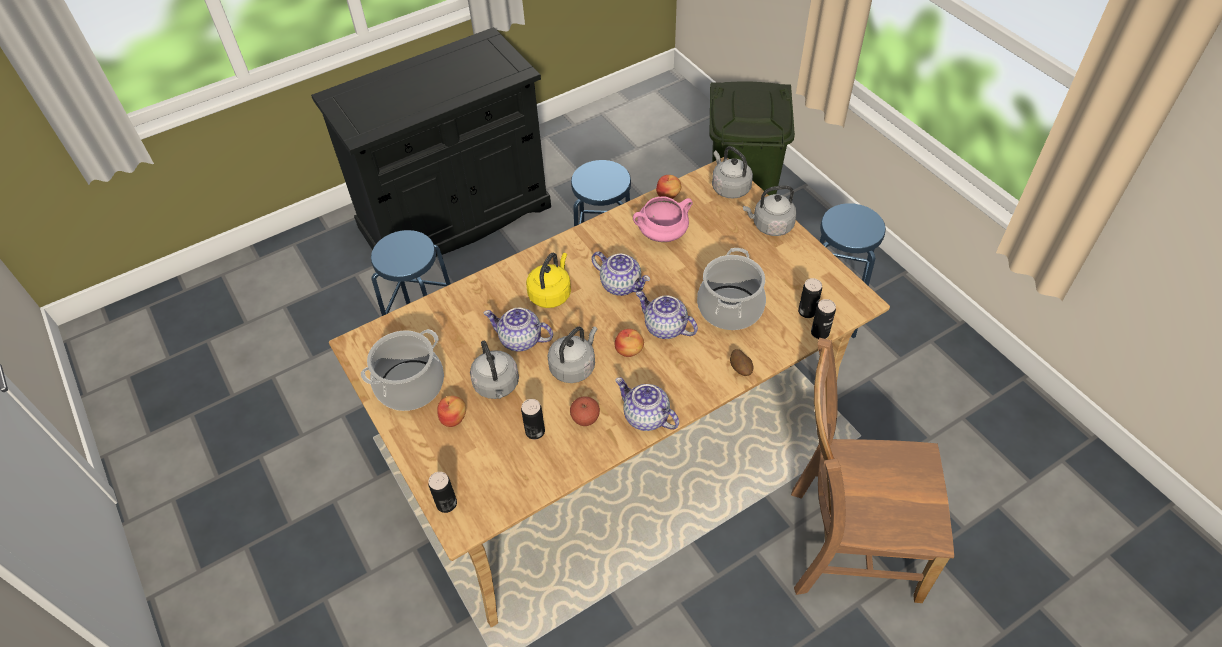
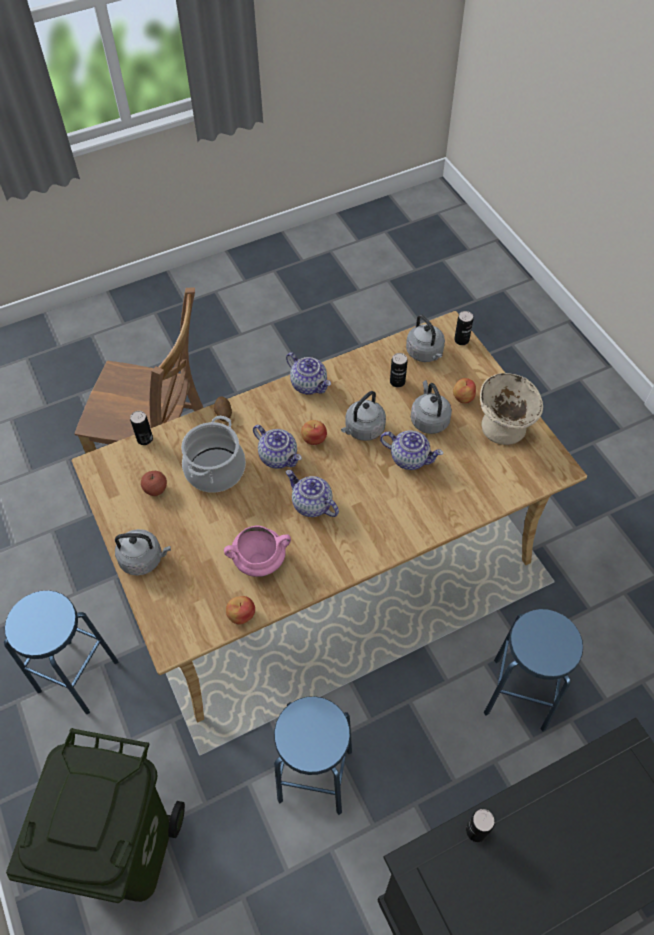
camera: 175 degrees left, 5 degrees up
(410, 385) = (503, 426): cooking pot -> beige bowl
(551, 293) = (380, 502): yellow kettle -> none
(585, 419) = (357, 387): apple -> apple (156, 490)
(729, 187) = (169, 619): grey kettle -> grey kettle (425, 353)
(807, 312) = (147, 459): can -> can (476, 830)

